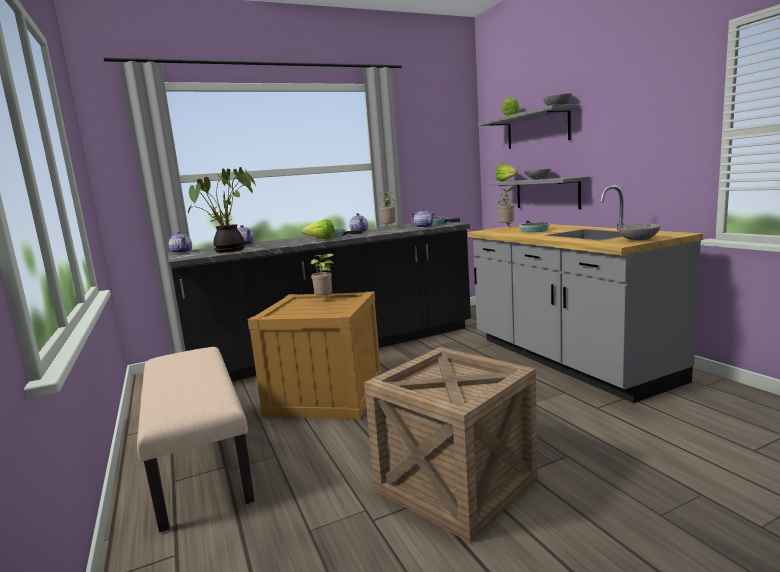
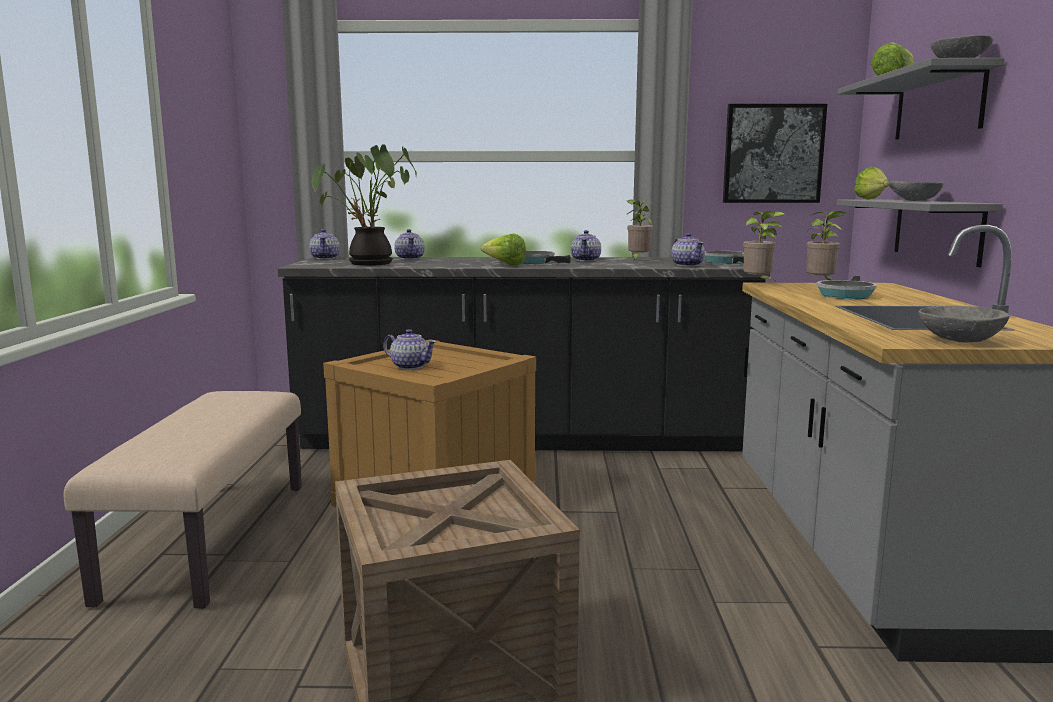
camera: 25 degrees right, 0 degrees up
(306, 311) = (410, 366): none -> teapot
(325, 300) = (460, 356): potted plant -> potted plant (759, 283)
(440, 161) = (773, 154): none -> picture

